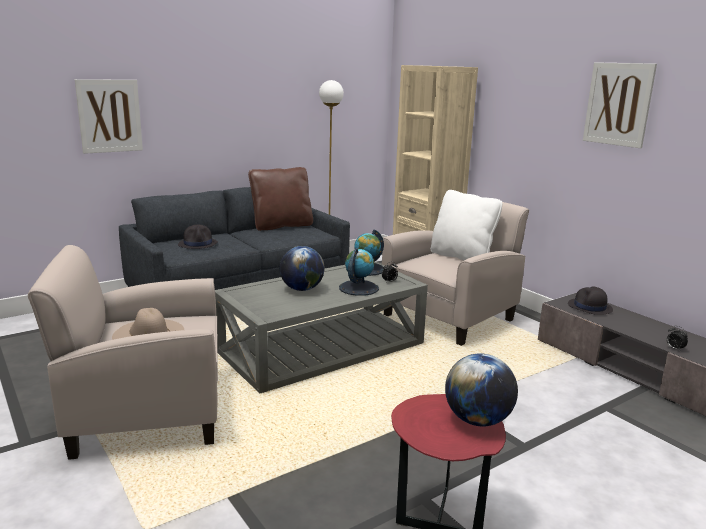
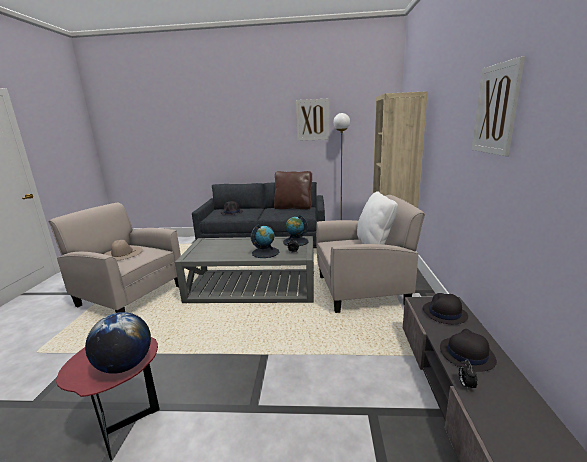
camera: 40 degrees right, 0 degrees up
(109, 116) = (206, 140): picture -> picture (312, 120)
(302, 289) = (237, 246): globe -> none
(646, 330) = (466, 354): none -> black hat

